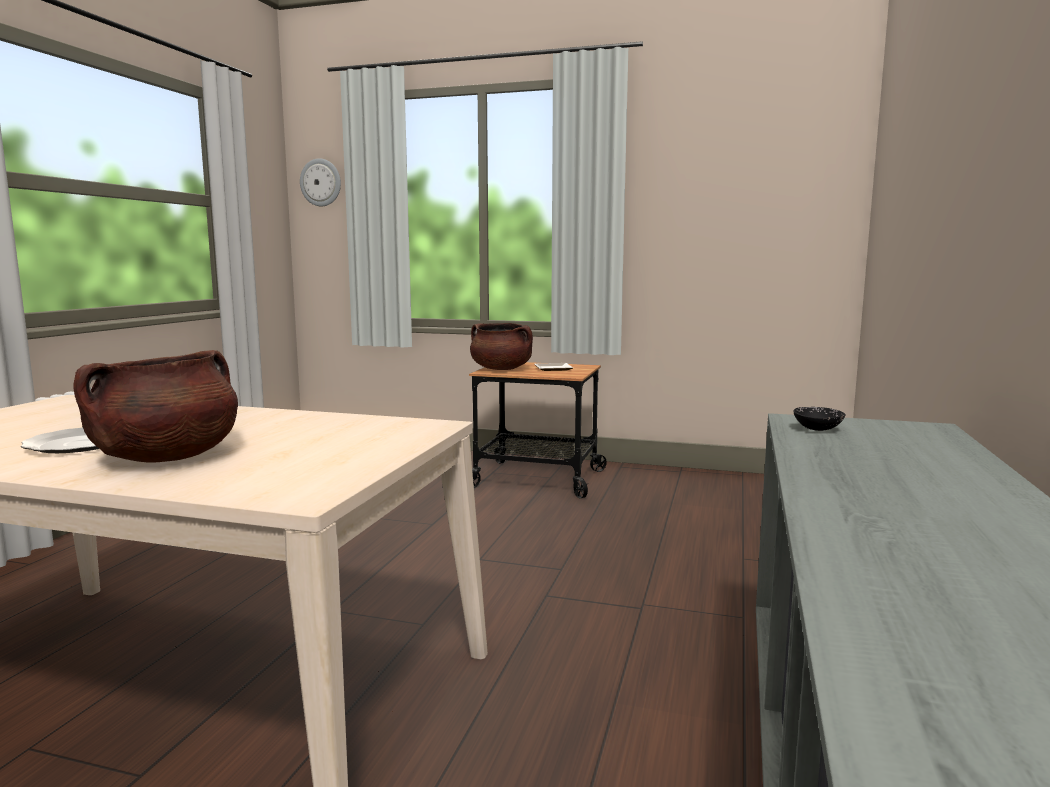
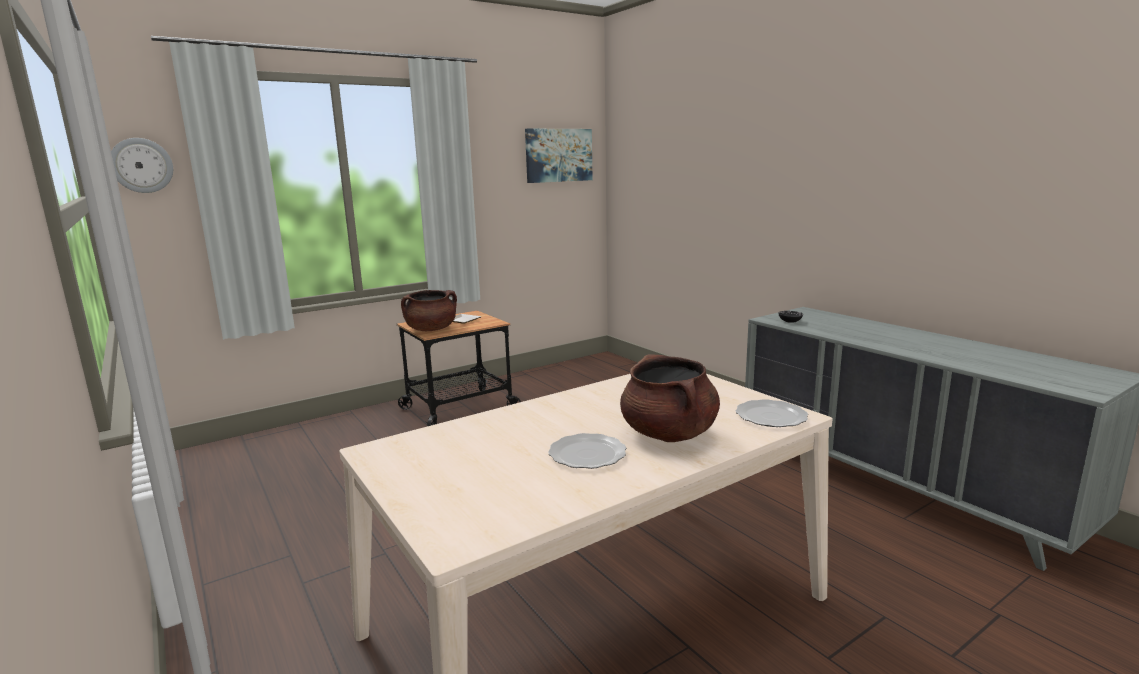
camera: 50 degrees left, 5 degrees up
(281, 486) = (772, 417): none -> plate
(777, 165) = (558, 155): none -> picture

